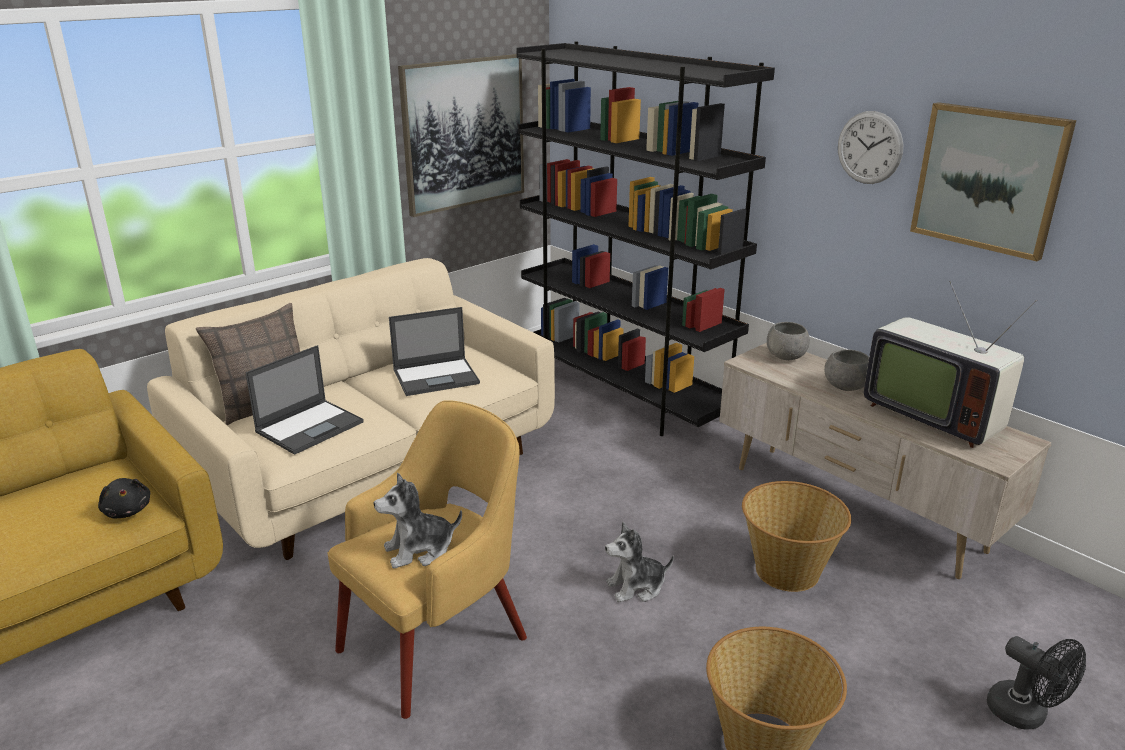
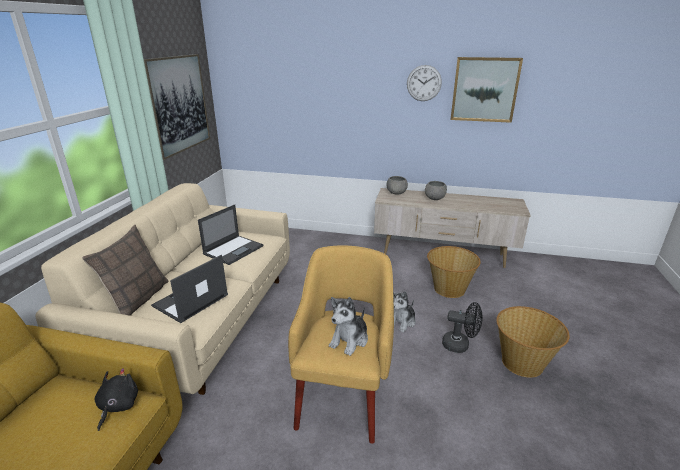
camera: 35 degrees left, 0 degrees up
(127, 511) = (117, 406): black plush toy -> black plush toy turned 105 degrees counterclockwise
(310, 426) = (190, 301): laptop -> laptop turned 150 degrees counterclockwise
(624, 394) = (297, 238): black bookcase -> none
(933, 415) = (477, 200): television -> none
(1025, 715) = (577, 307): black fan -> black fan (460, 345)

